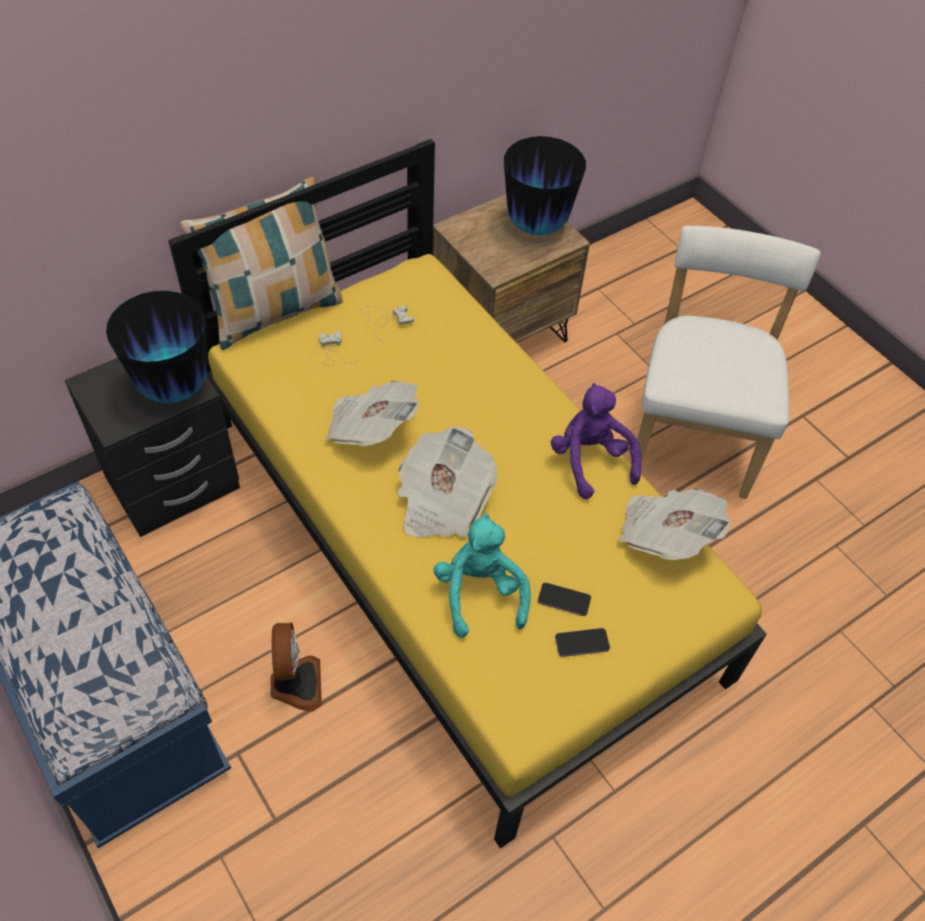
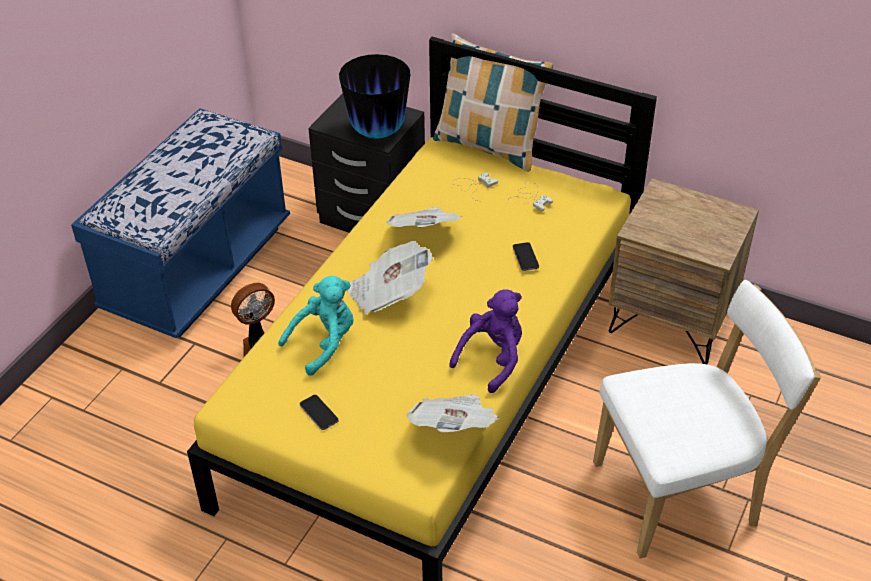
camera: 65 degrees right, 10 degrees down
(536, 226) = (713, 232): vase -> none
(564, 600) = (350, 390): phone -> phone (525, 257)

